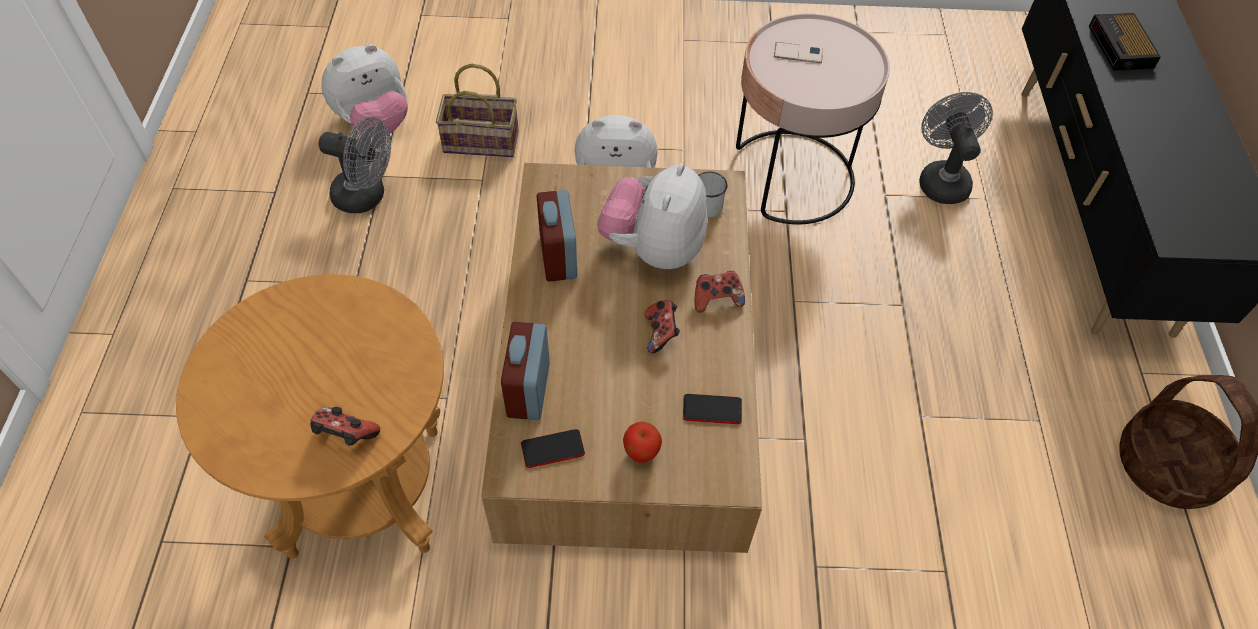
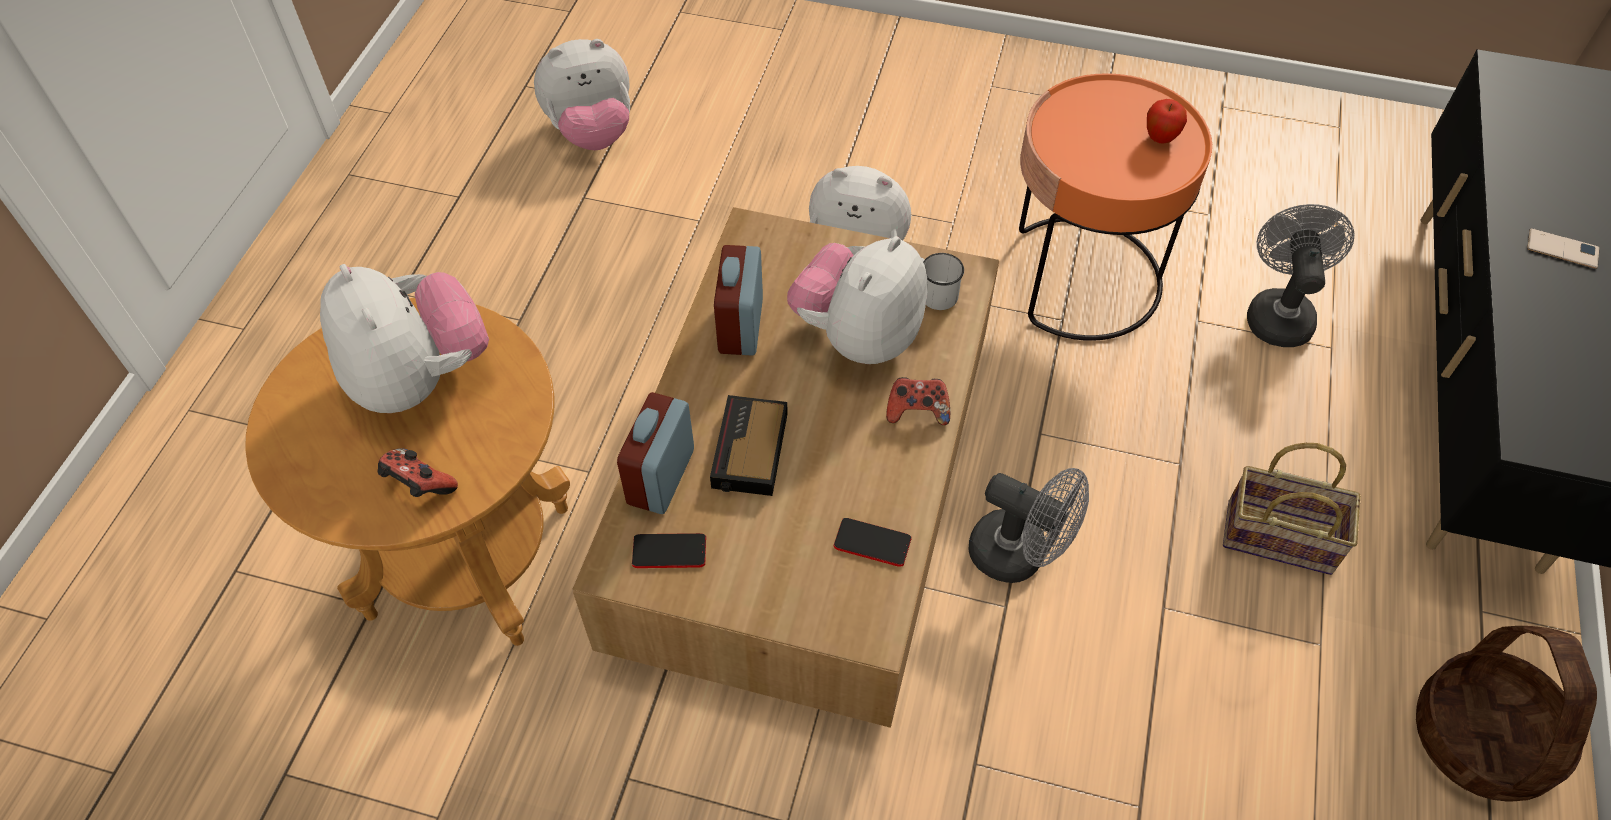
camera: 15 degrees right, 0 degrees up
(319, 345) = (419, 379): none -> plush toy
(367, 197) = (560, 219): grey fan -> grey fan (1019, 556)
(483, 141) = (712, 174): basket -> basket (1282, 536)
(641, 453) = (772, 578): apple -> apple (1160, 138)
(661, 333) = (837, 439): game controller -> none
(791, 177) = (1080, 278): pink side table -> orange side table
(798, 53) = (1097, 123): phone -> phone (1562, 249)
(1121, 48) = (1538, 178): alarm clock -> alarm clock (749, 452)

